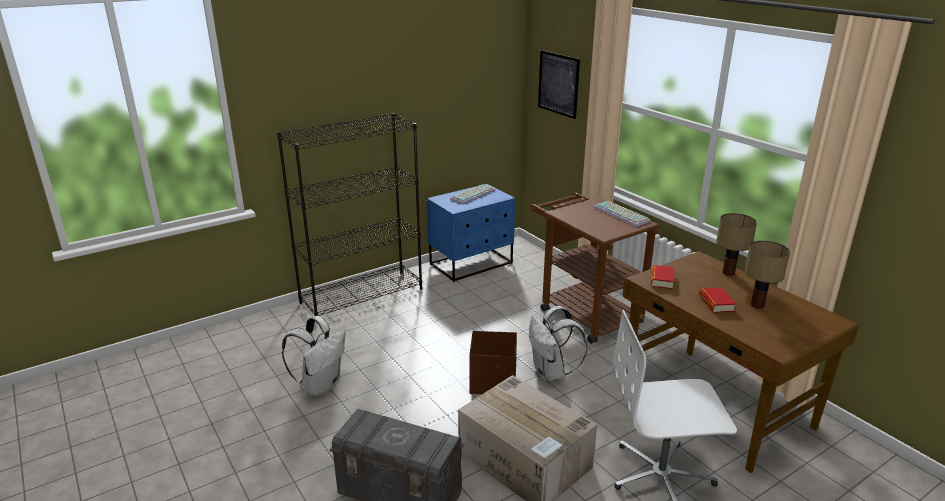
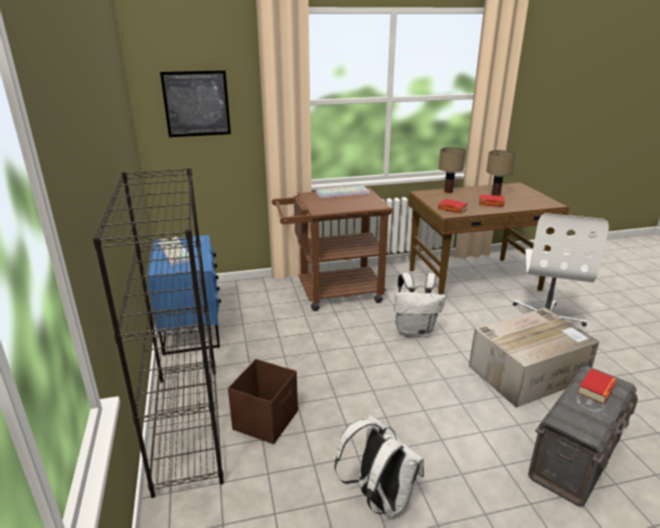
camera: 70 degrees left, 0 degrees up
(417, 440) = (596, 389): none -> book
(493, 382) = (417, 364): brown storage box -> brown storage box (266, 420)

